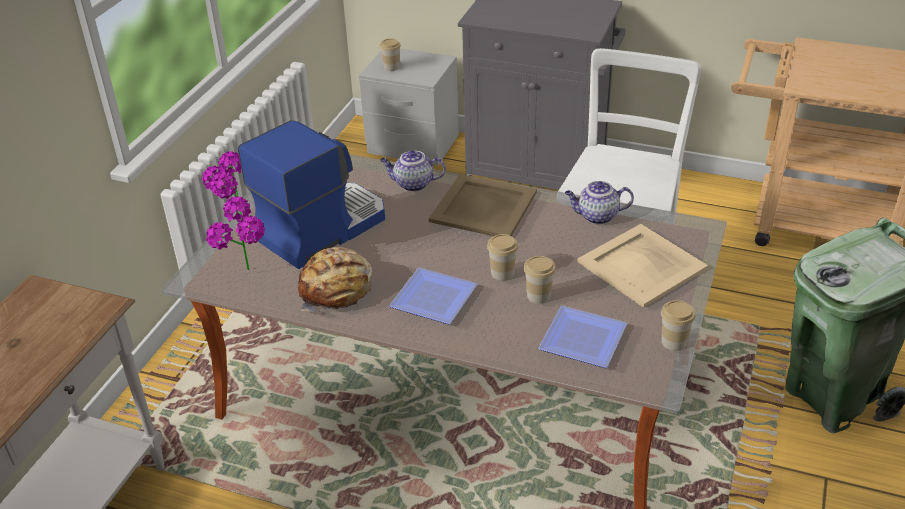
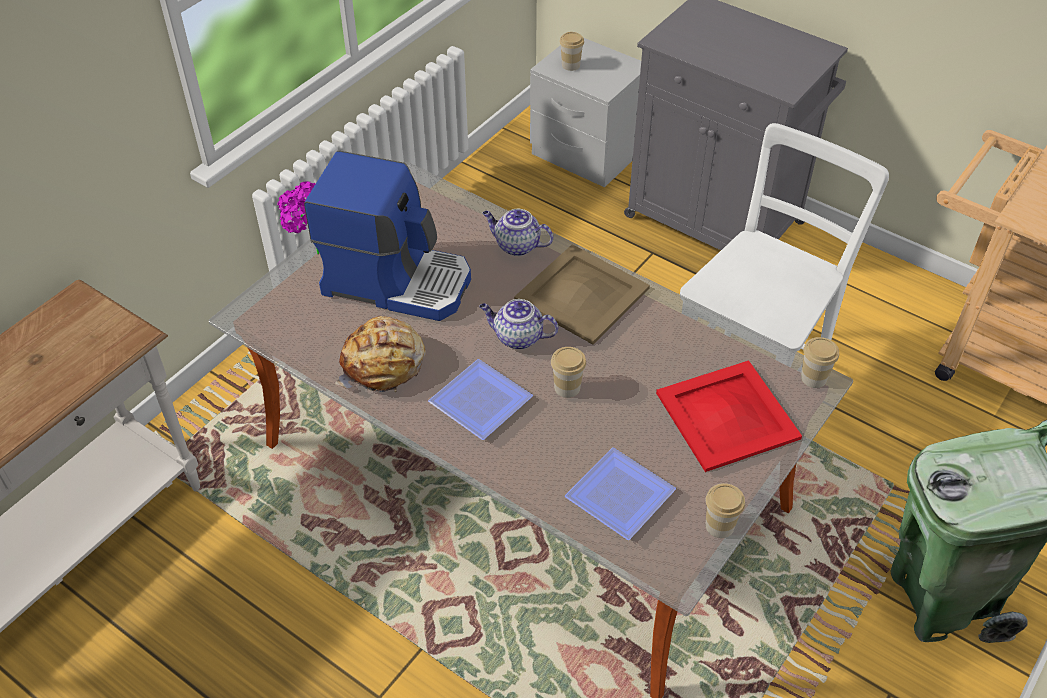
camera: 15 degrees right, 10 degrees up
(247, 276) = (298, 325): potted plant -> none
(321, 227) = (397, 280): coffee machine -> coffee machine turned 45 degrees clockwise
(538, 296) = (595, 427): cup -> cup (813, 378)
(597, 216) = (704, 337): teapot -> teapot (517, 337)
(640, 265) = (726, 415): beige tray -> red tray

